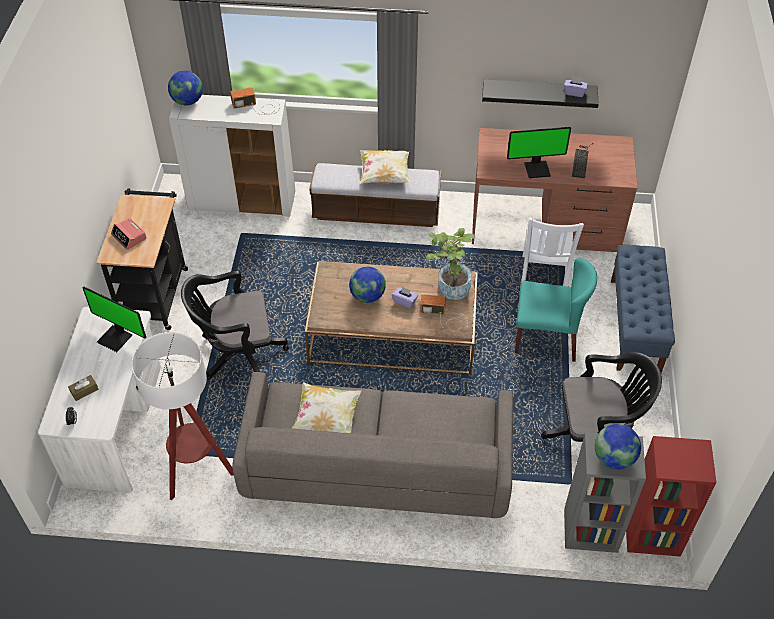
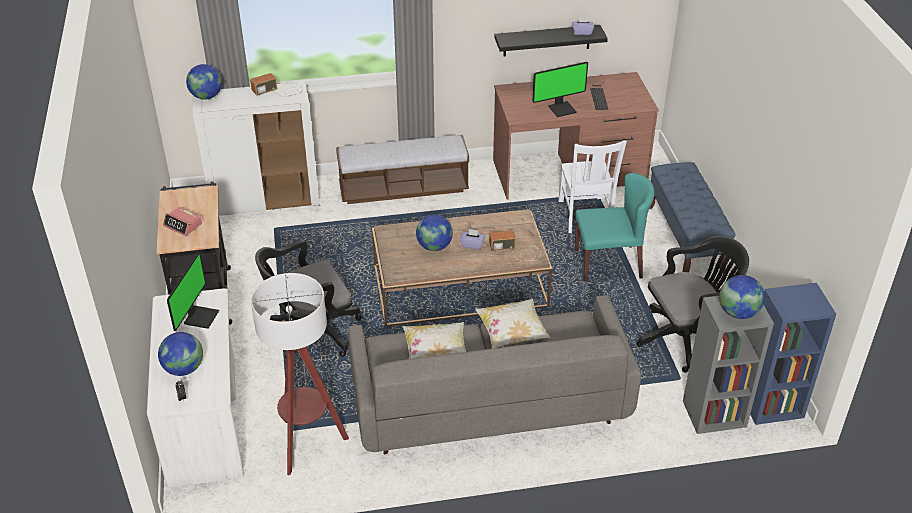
camera: 15 degrees left, 10 degrees down
(84, 391) = (184, 369): brown tissue box -> globe
(116, 338) = (200, 317): monitor -> monitor turned 90 degrees counterclockwise
(384, 176) = (410, 146): pillow -> pillow (511, 334)
(449, 286) = (510, 225): potted plant -> none
(651, 534) = (771, 405): red bookcase -> blue bookcase

